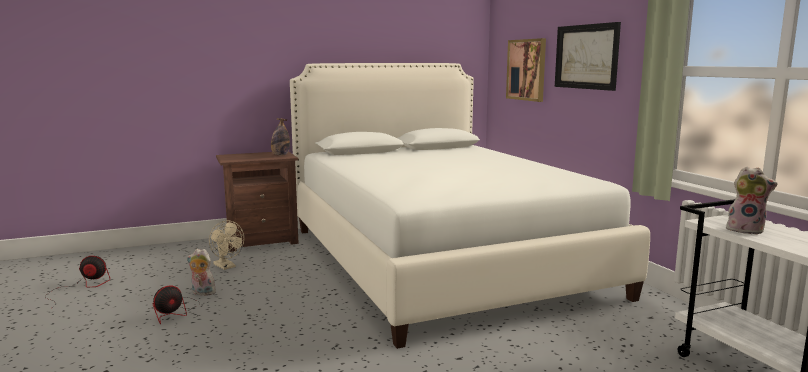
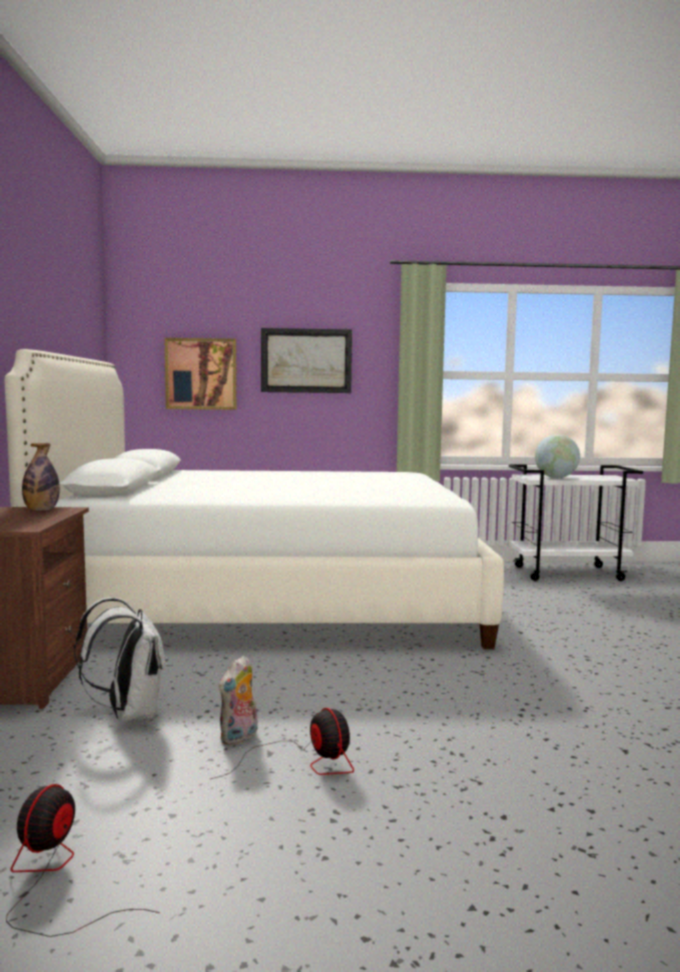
camera: 70 degrees left, 5 degrees down
(226, 266) = (128, 714): beige fan -> white backpack
(745, 230) = (556, 478): plush toy -> globe

